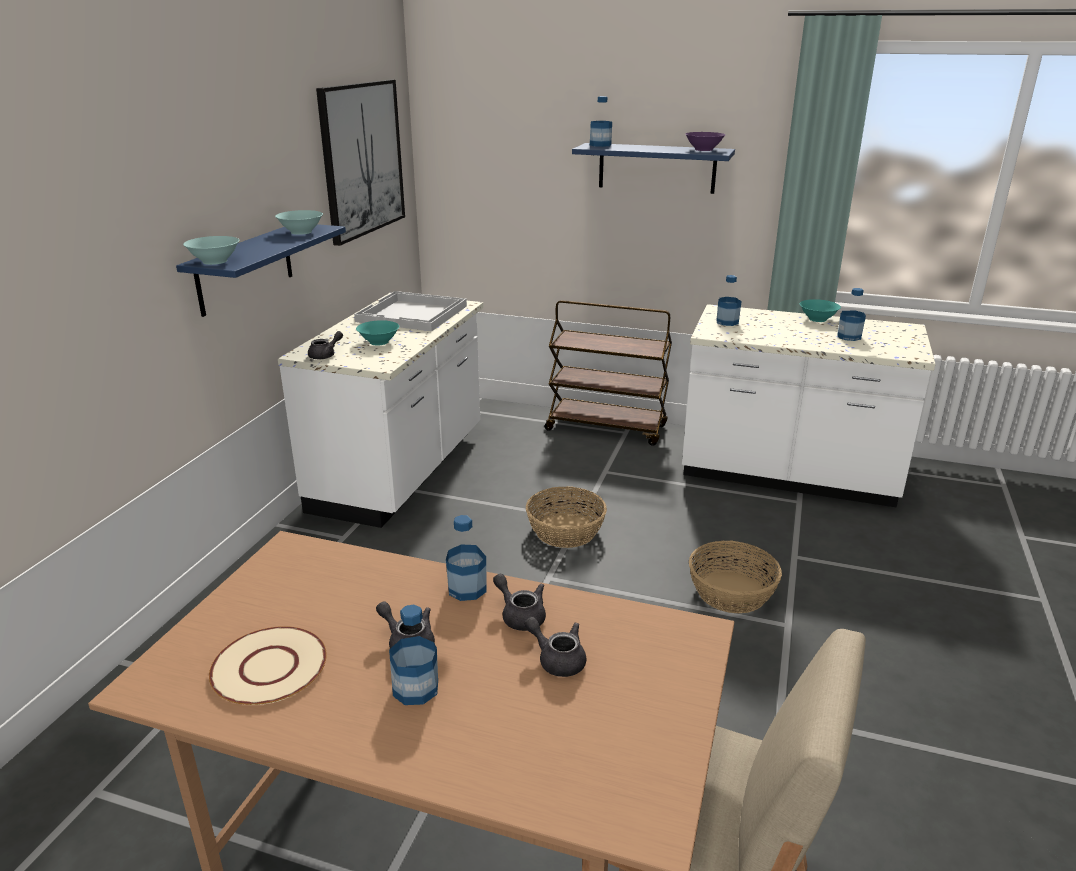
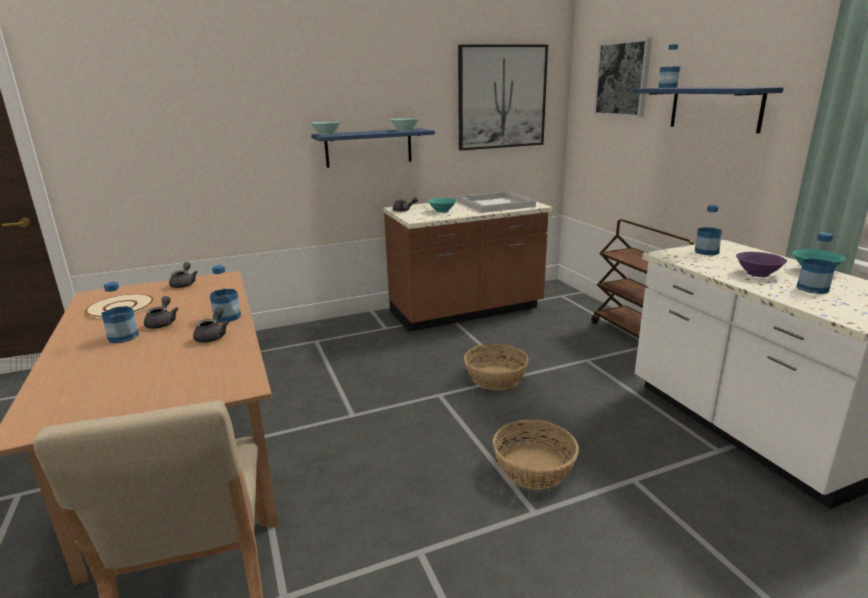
camera: 50 degrees right, 5 degrees down
(401, 471) = (466, 311): white counter -> brown counter
(513, 129) = (622, 79): none -> picture
(557, 659) = (176, 358): grey teapot -> grey teapot (184, 284)
(704, 149) = (744, 87): purple bowl -> purple bowl (758, 274)

